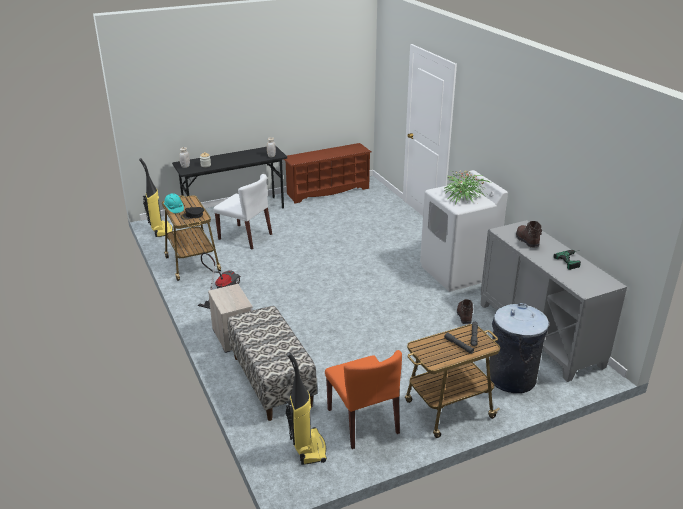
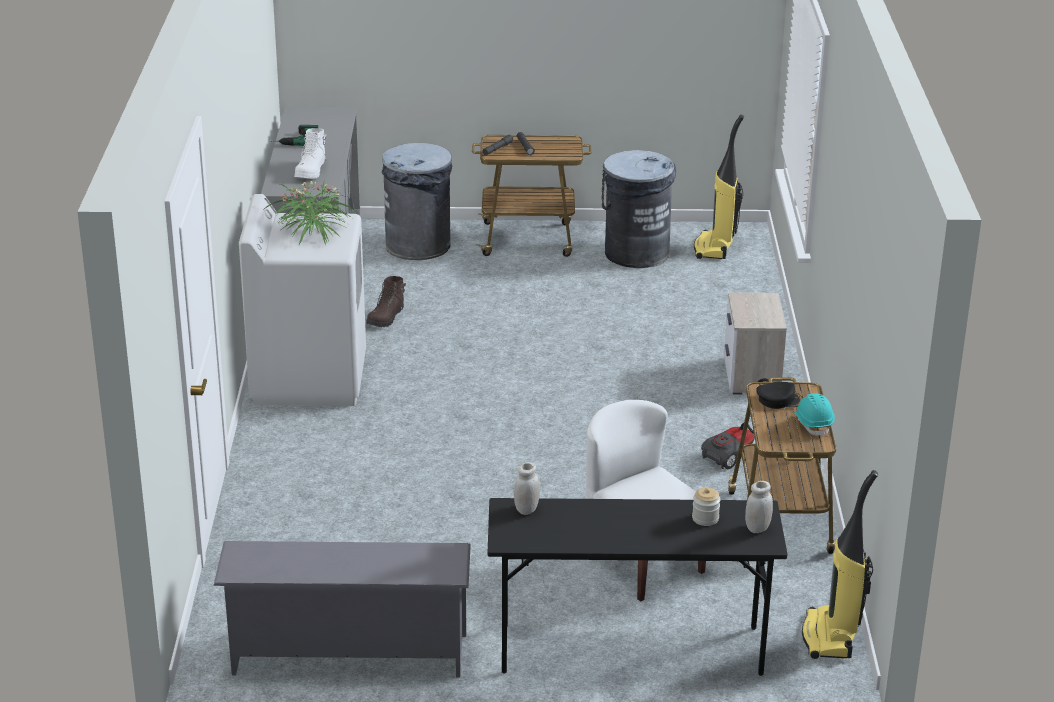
camera: 155 degrees left, 0 degrees up
(271, 381) = (723, 312): bench -> none
(327, 191) = (347, 656): brown shoe rack -> grey shoe rack
(363, 421) = (636, 253): orange chair -> grey trash can
(526, 241) = (311, 171): brown boot -> white boot

